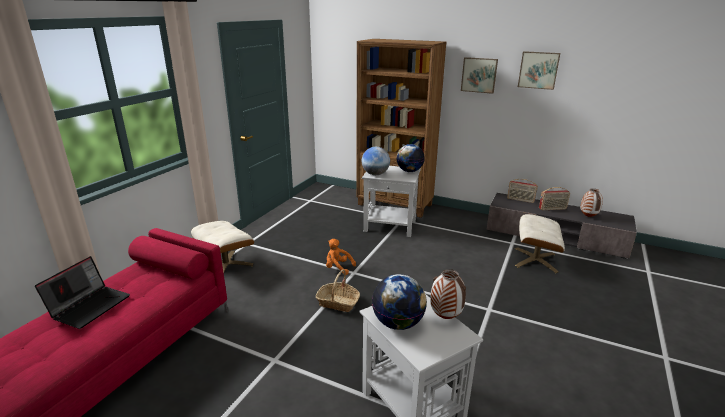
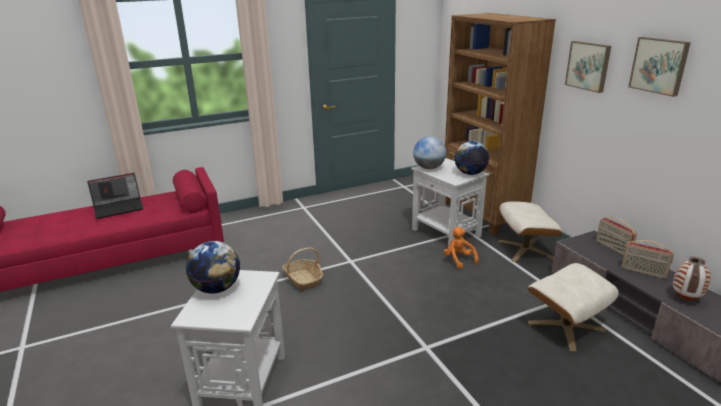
camera: 40 degrees right, 0 degrees up
(225, 265) = (267, 218): beige ottoman -> beige ottoman (525, 249)
(338, 268) = (343, 252): orange plush toy -> orange plush toy (458, 260)
(445, 317) = (254, 301): vase -> none

